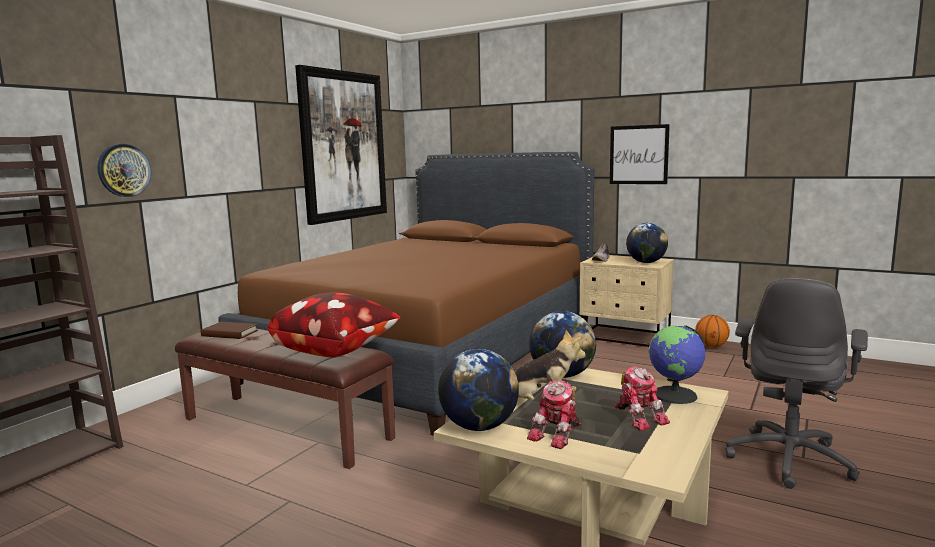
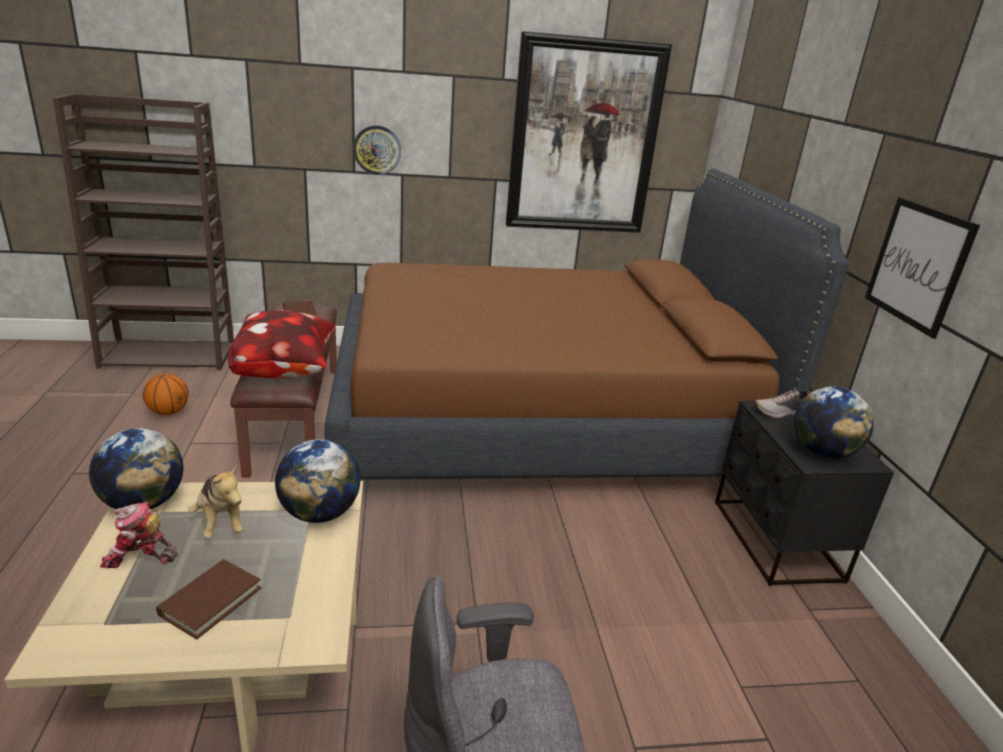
camera: 50 degrees right, 15 degrees up
(124, 170) = (289, 139): wall clock -> wall clock (377, 150)
(625, 337) = (775, 541): beige nightstand -> black nightstand
(639, 417) = (211, 601): toy robot -> brown book
(675, 395) = (298, 617): globe -> none
(711, 346) = (859, 643): basketball -> basketball (168, 412)

